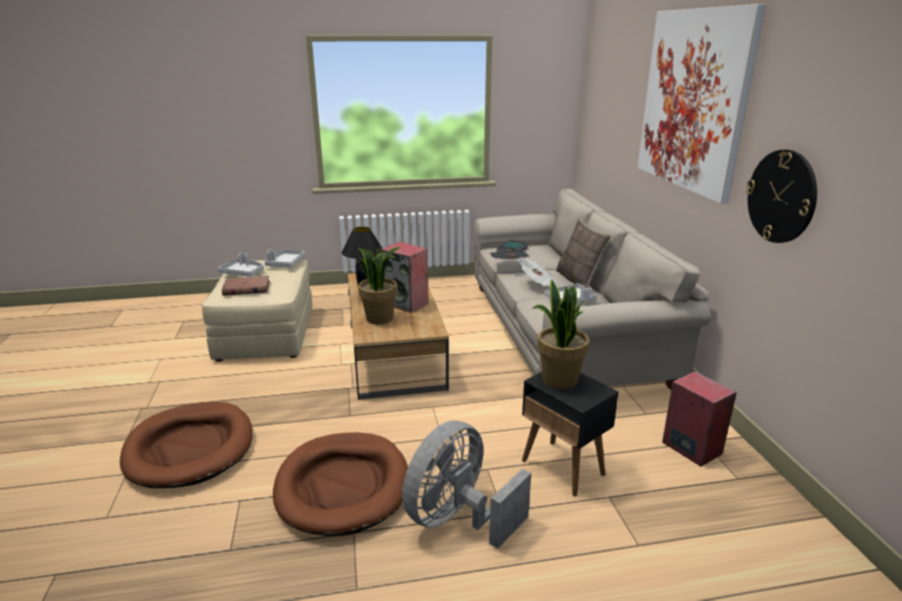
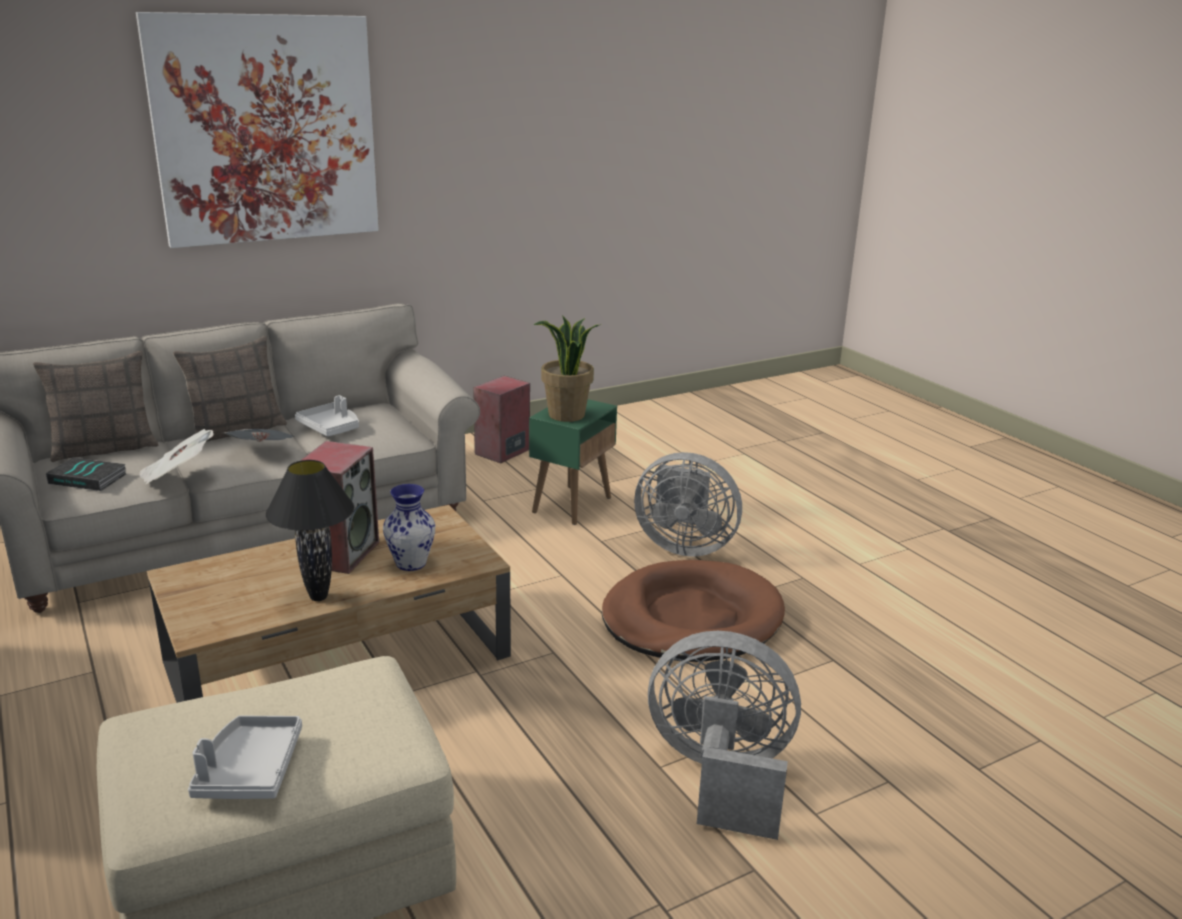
camera: 110 degrees left, 0 degrees up
(190, 448) = (720, 776): brown dog bed -> grey fan
(246, 288) = (358, 722): brown book -> none
(285, 263) = (169, 723): grey tray -> none
(380, 318) = (410, 564): potted plant -> vase
(552, 252) = (105, 448): none -> pillow
(563, 468) = (572, 504): black side table -> green side table
(781, 196) = (446, 197): wall clock -> none

